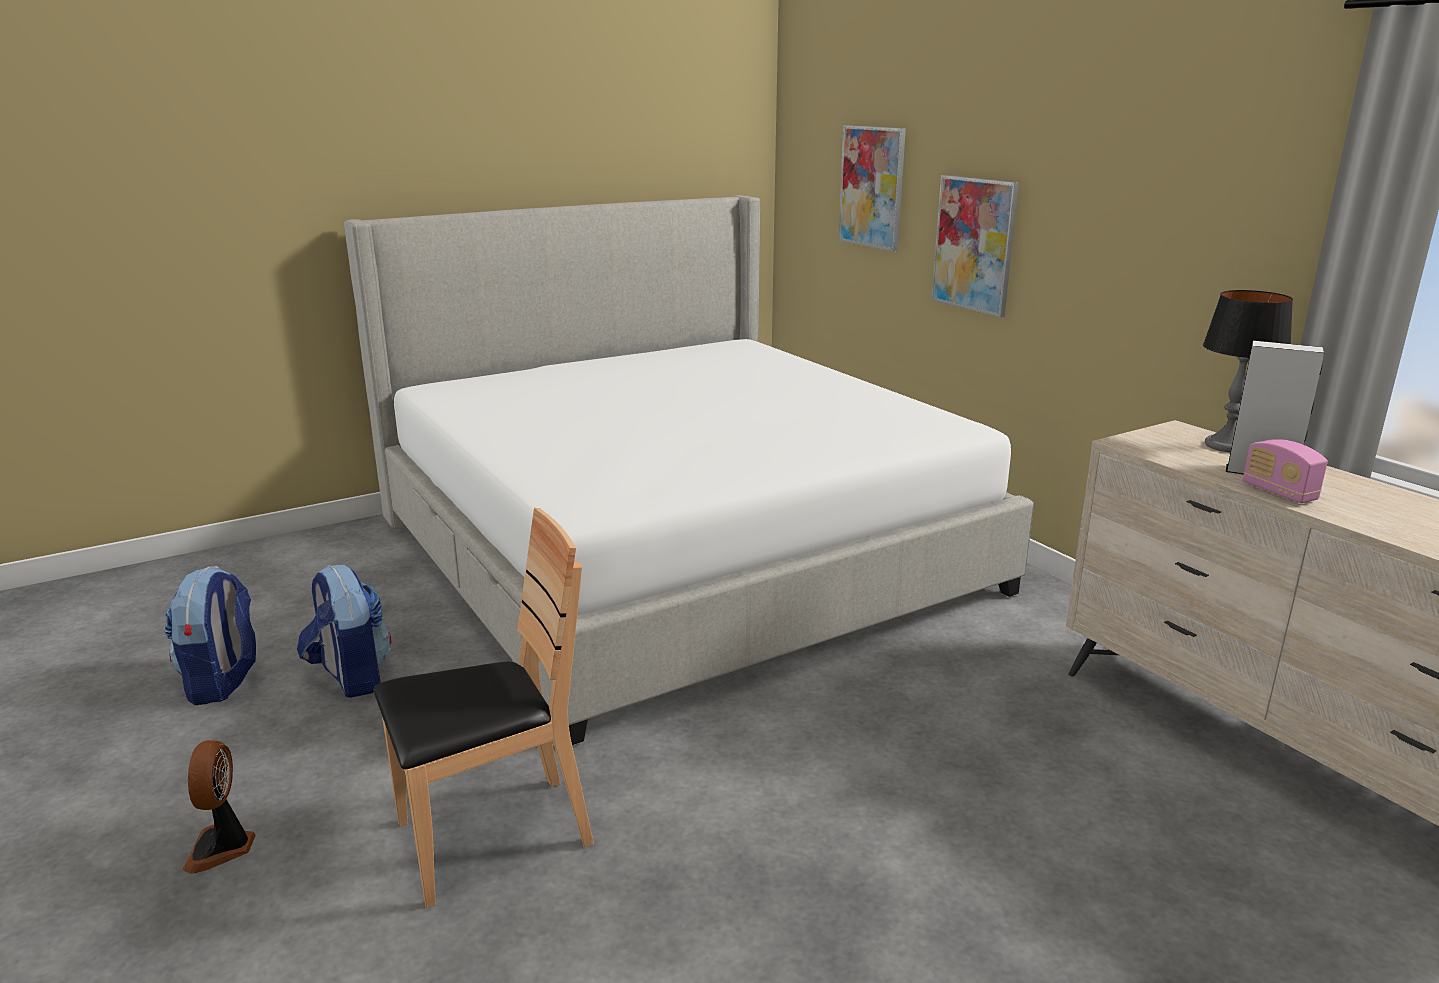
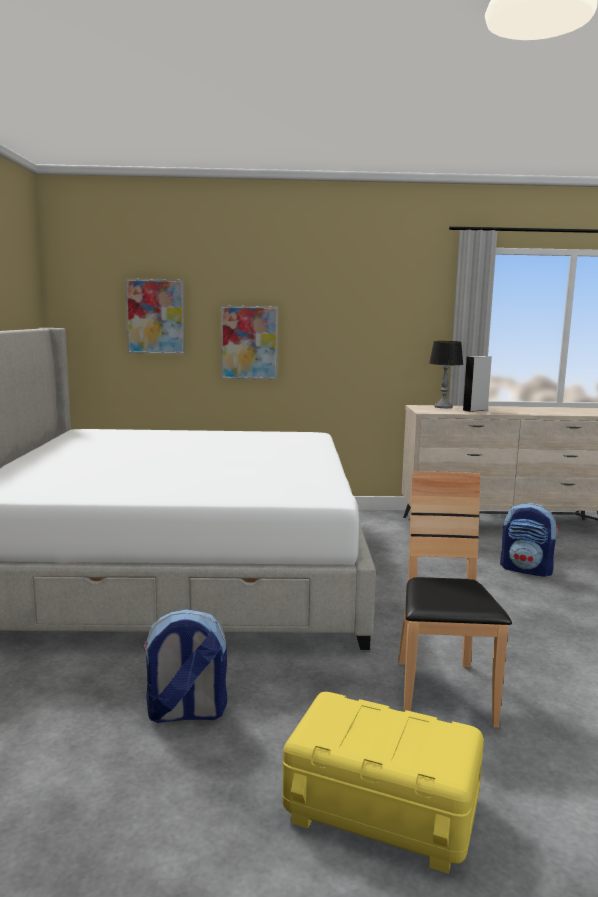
camera: 60 degrees left, 10 degrees down
(222, 848) = (382, 806): fan -> yellow storage box
(223, 682) = (110, 782): backpack -> backpack (527, 569)
(1278, 492) = (496, 412): radio -> none

